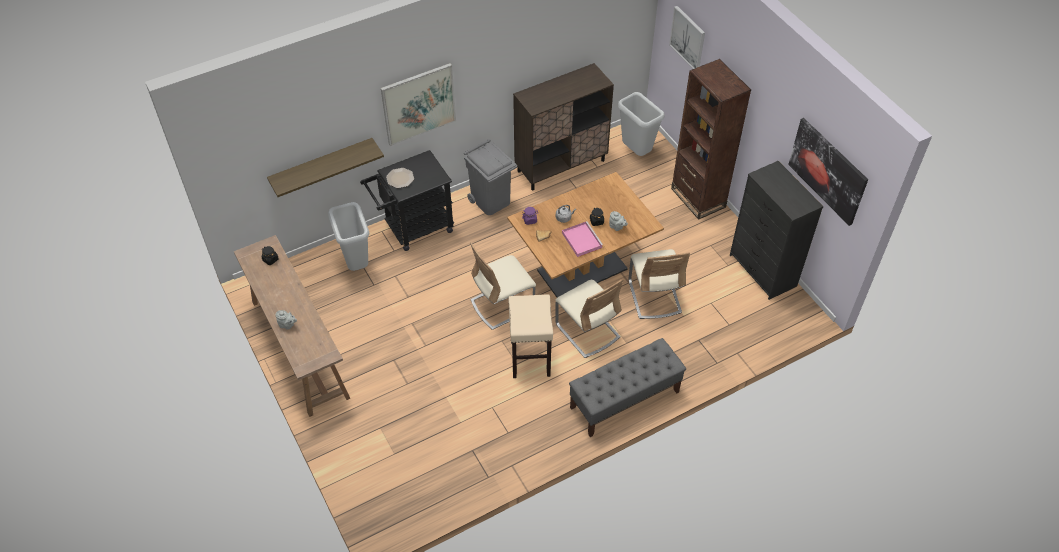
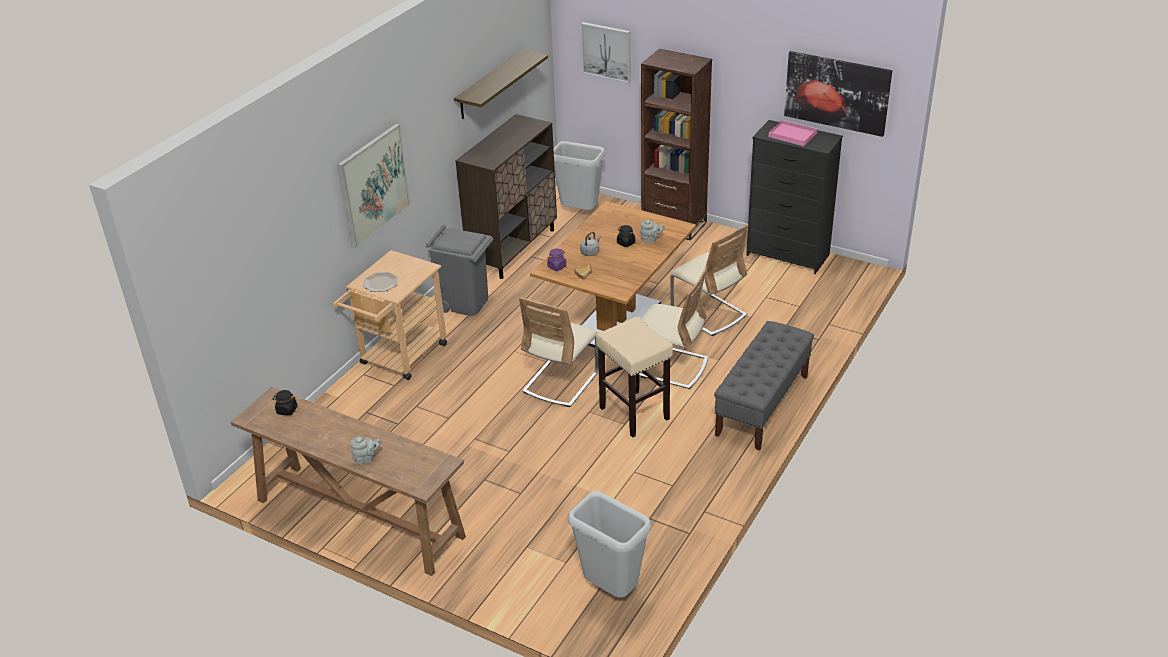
camera: 30 degrees left, 15 degrees down
(322, 165) = (291, 287): shelf -> shelf (490, 85)
(357, 264) = (361, 414): grey trash can -> grey trash can (612, 590)
(413, 229) = (399, 358): black cart -> beige cart
(581, 240) = (625, 262): pink tray -> pink tray (791, 135)

